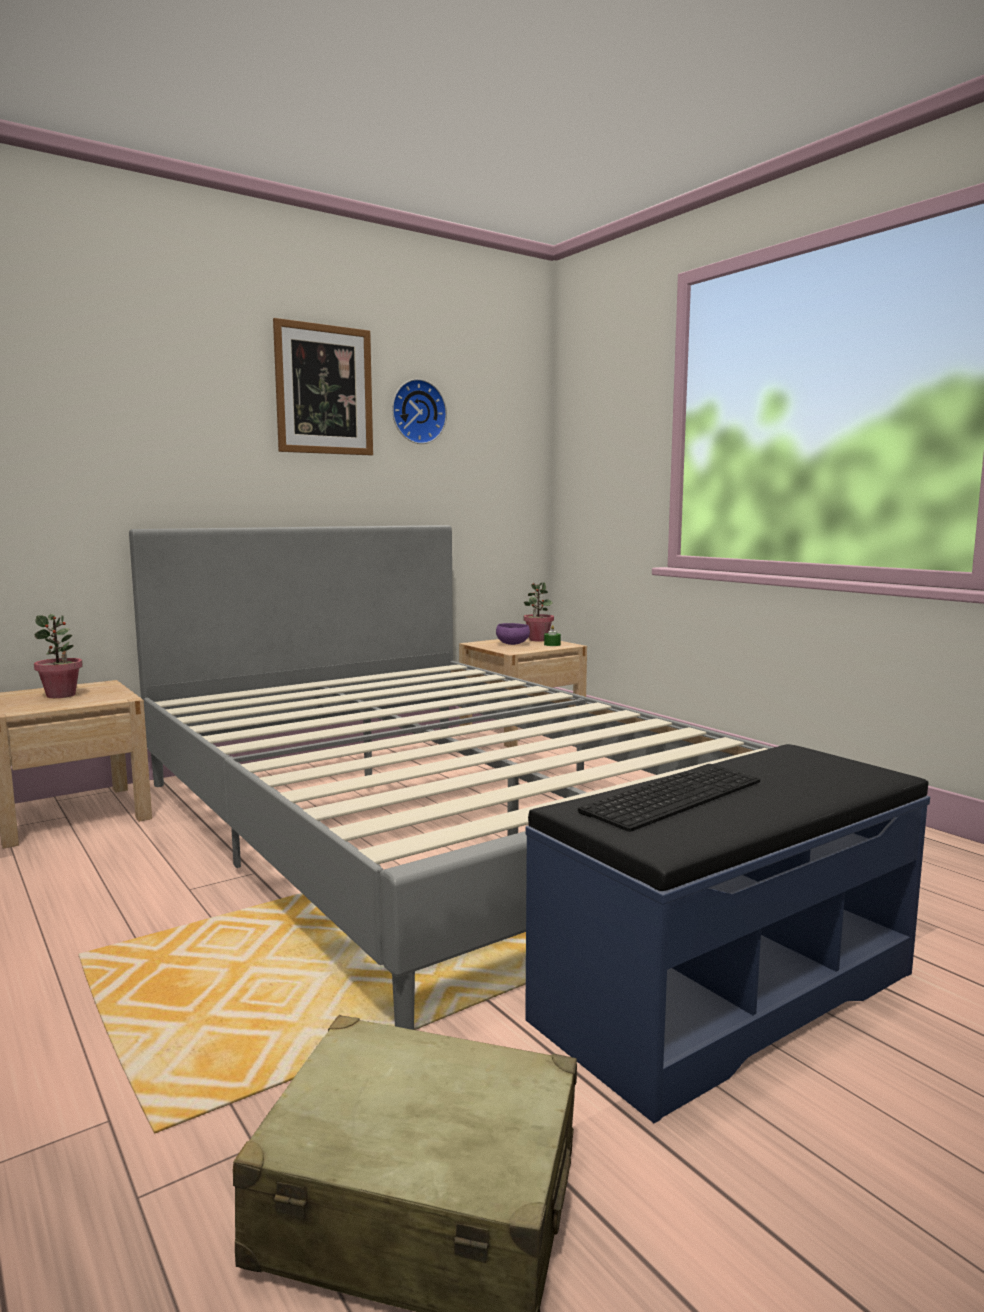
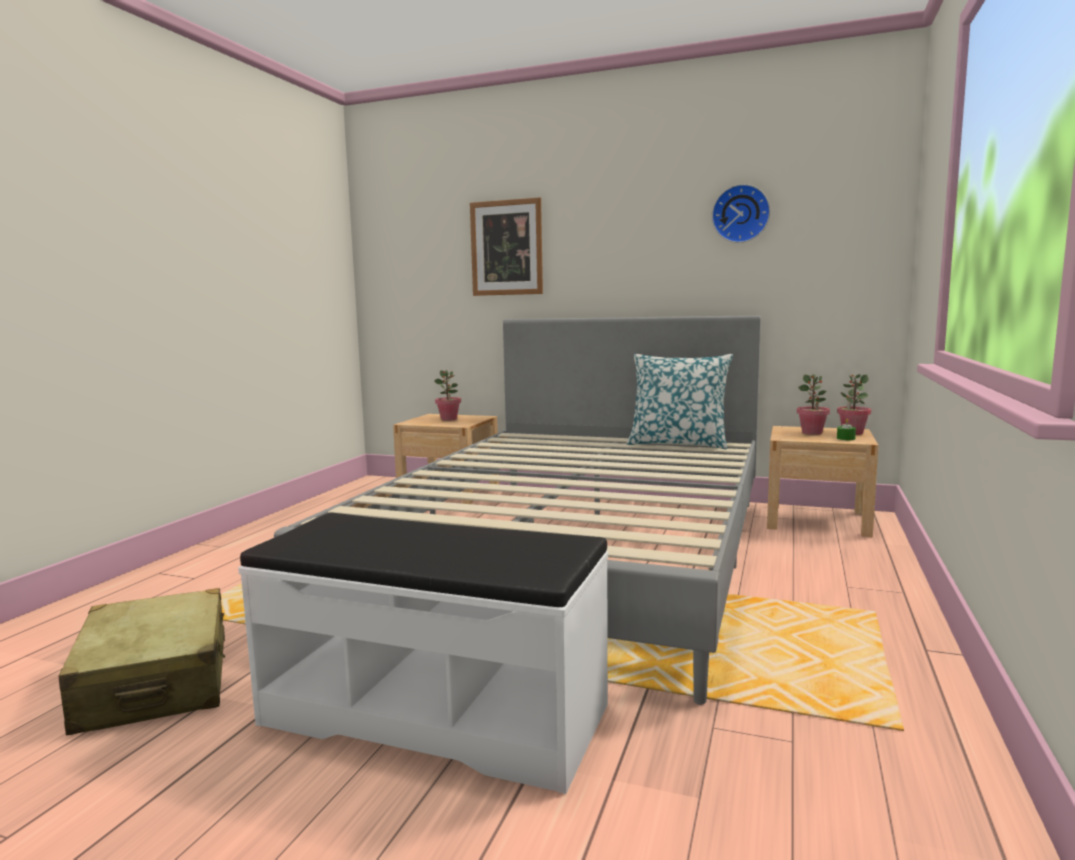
camera: 55 degrees right, 0 degrees up
(324, 390) = (652, 207): picture -> picture (506, 248)
(404, 676) = (678, 444): none -> pillow
(513, 644) = (812, 433): purple bowl -> potted plant
(671, 794) = (391, 529): keyboard -> none
(725, 994) = (435, 713): blue bench -> white bench

